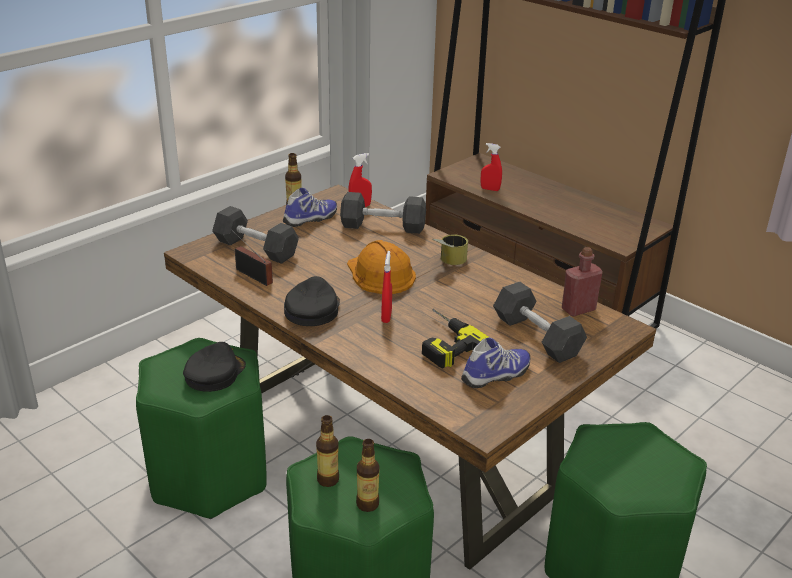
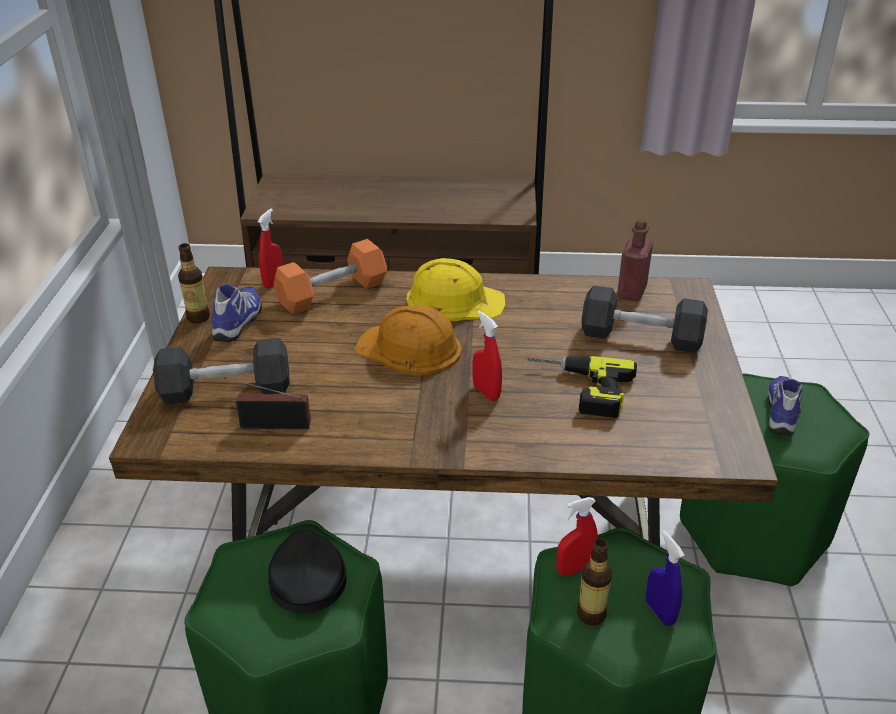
camera: 40 degrees left, 5 degrees up
(312, 309) = (401, 428): black cap -> none
(367, 504) = (659, 612): bottle -> blue spray bottle
(383, 226) = (332, 293): grey dumbbell -> orange dumbbell
(448, 261) = (454, 300): can -> yellow hard hat
(490, 189) = (327, 209): red spray bottle -> red spray bottle (574, 569)
(497, 375) = (669, 396): shoe -> shoe (783, 413)

